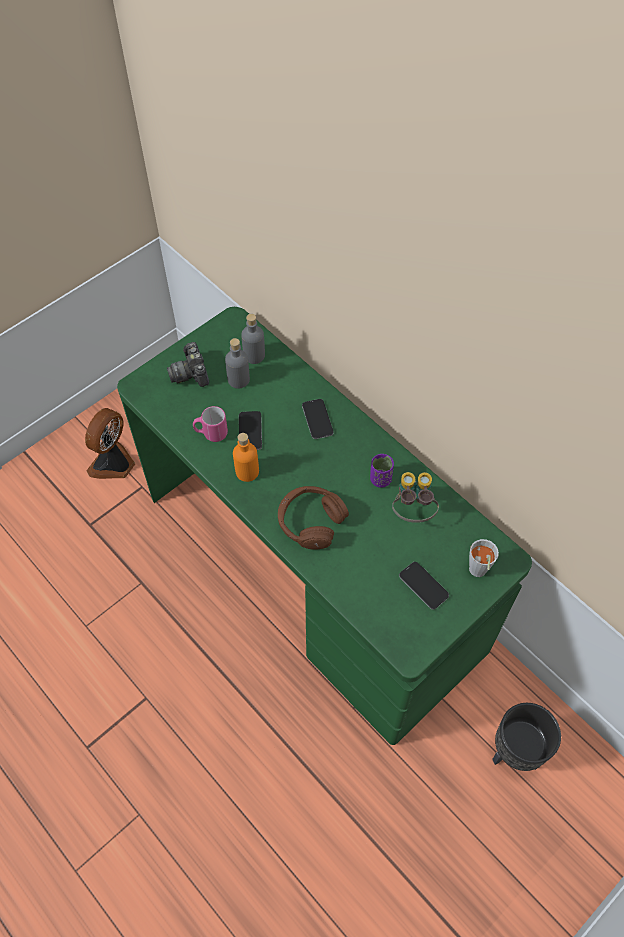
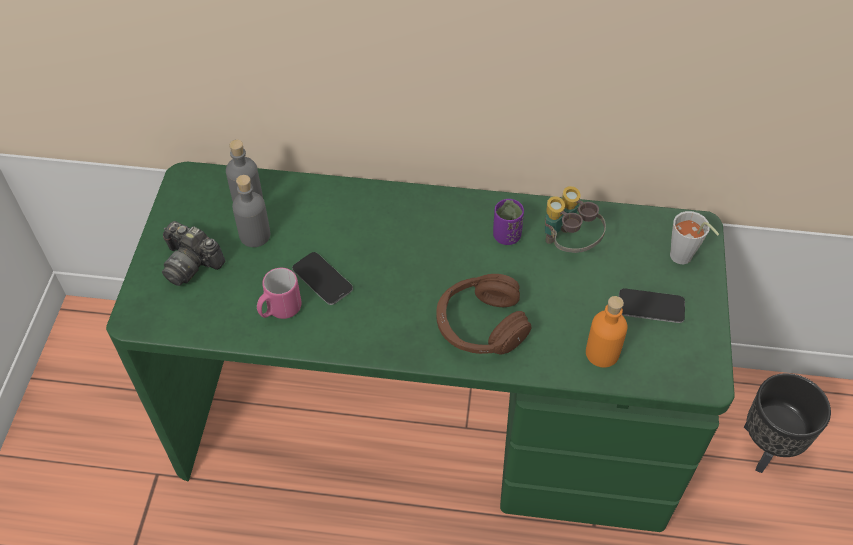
camera: 40 degrees left, 5 degrees down
(114, 464) = (99, 473): fan -> none
(247, 471) = (361, 322): orange bottle -> orange bottle (602, 353)
(317, 419) = (383, 220): phone -> none

